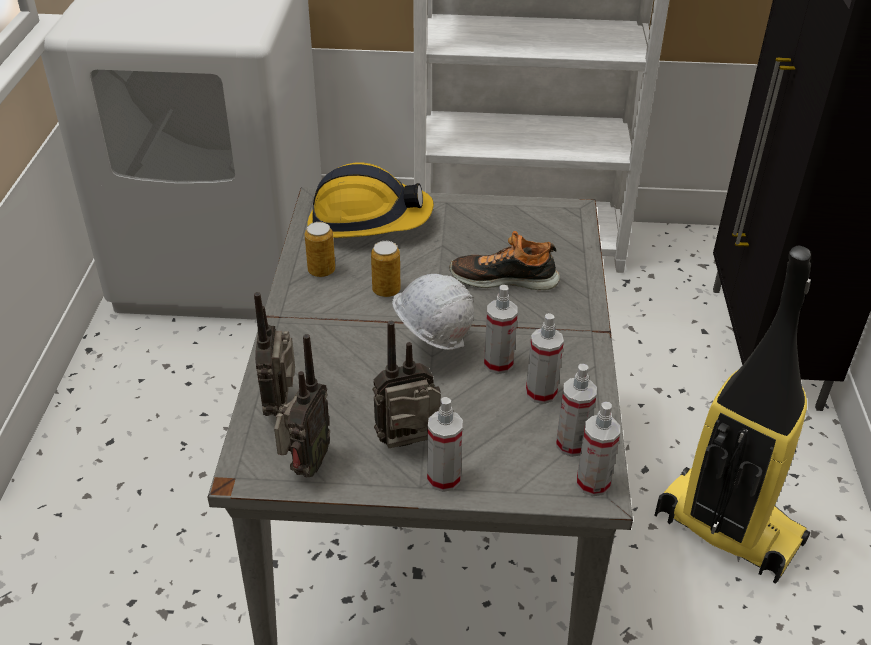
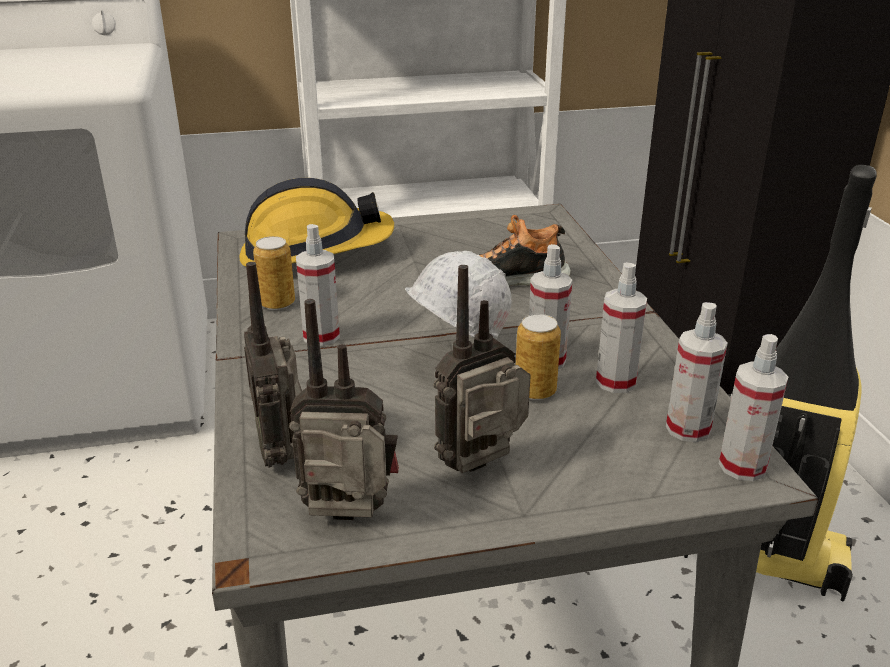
camera: 15 degrees left, 10 degrees down
(305, 467) = (348, 522): radio -> radio turned 90 degrees counterclockwise
(386, 290) = (368, 311): can -> can (535, 391)
(443, 478) = (550, 498): spray bottle -> spray bottle (321, 336)

